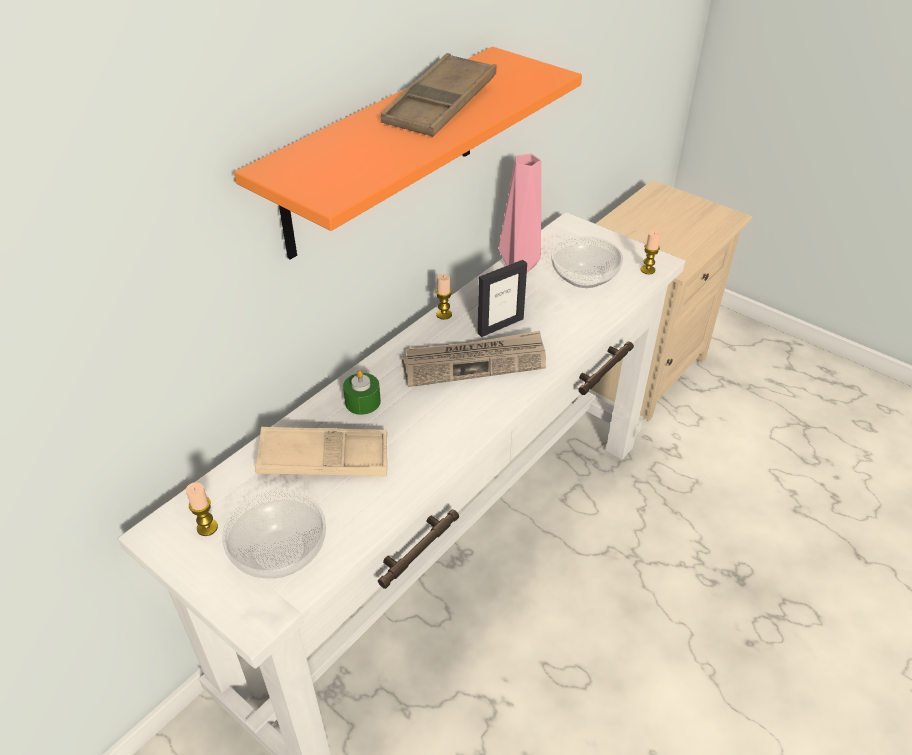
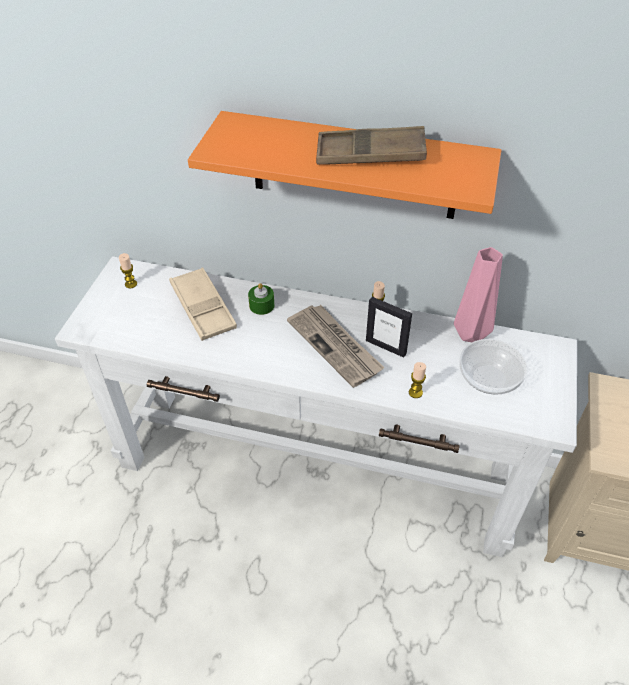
camera: 65 degrees right, 5 degrees up
(281, 550) = (126, 319): bowl -> none
(647, 270) = (535, 420): candle -> candle (415, 392)

